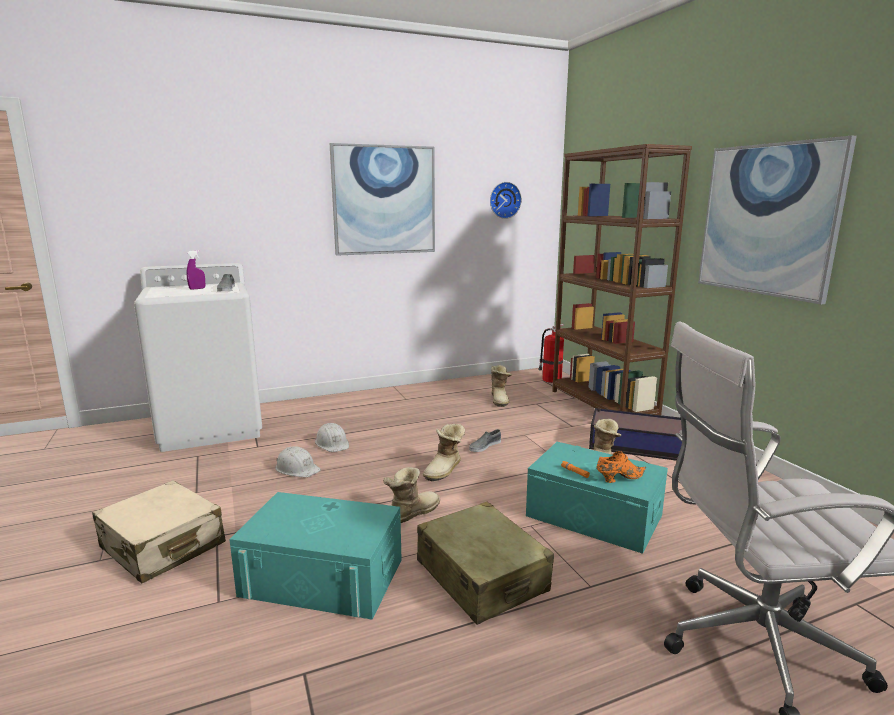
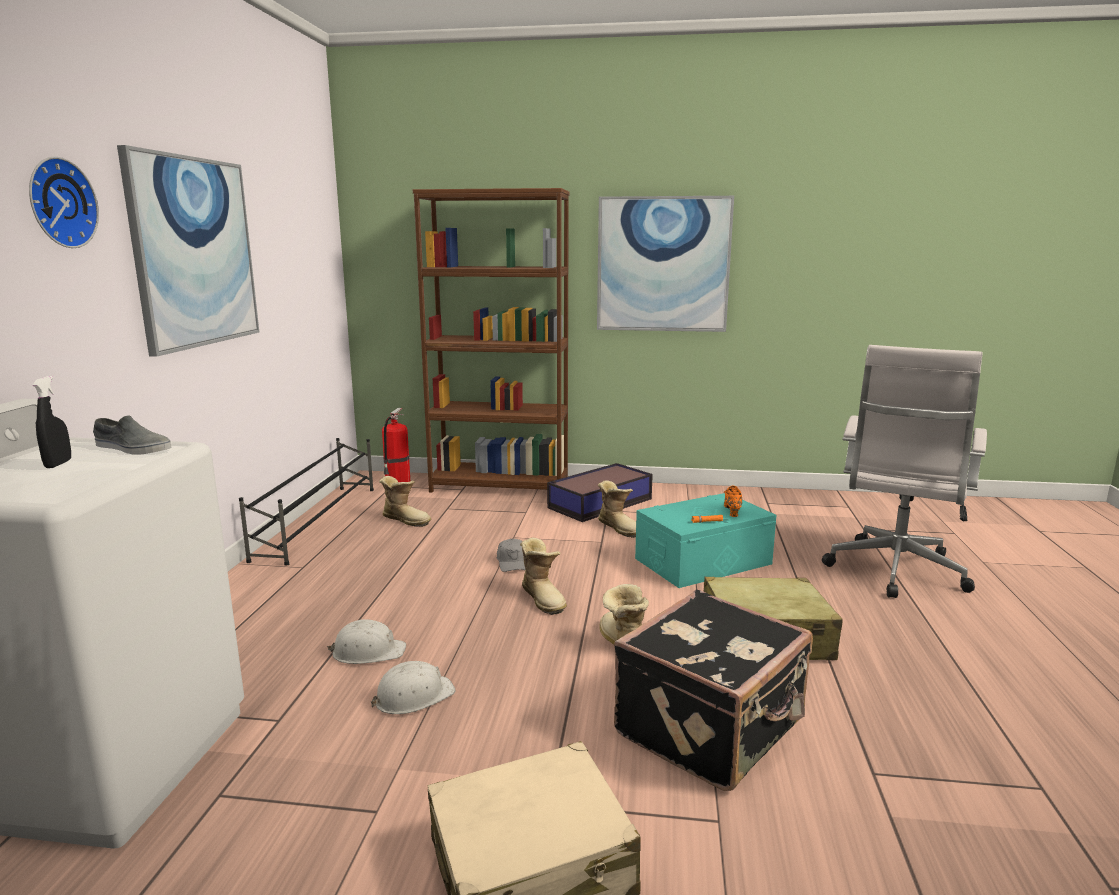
camera: 60 degrees left, 0 degrees up
(197, 289) = (58, 464): purple spray bottle -> black spray bottle
(323, 577) = (712, 729): turquoise storage box -> black suitcase
(464, 383) = (319, 521): none -> black shoe rack
(484, 446) = (513, 562): grey shoe -> grey cap
(504, 200) = (303, 249): wall clock -> wall clock (59, 203)

